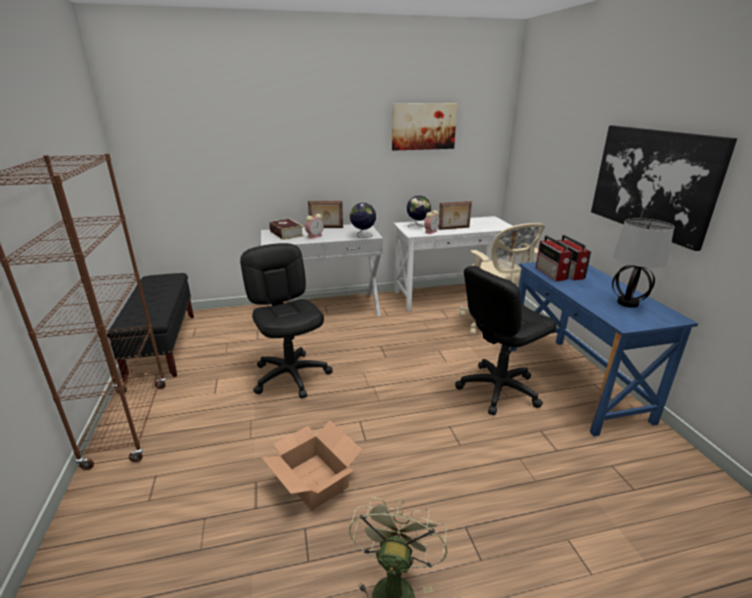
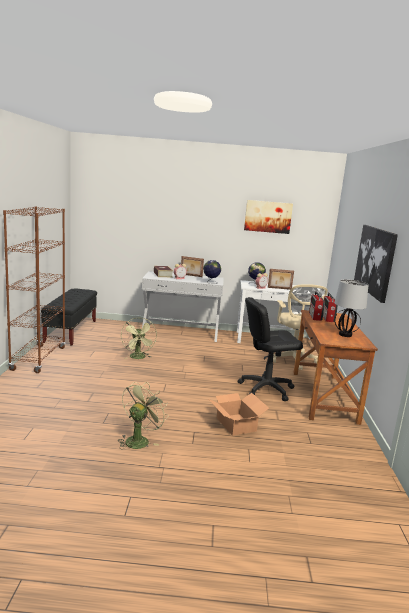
camera: 15 degrees right, 10 degrees down
(291, 376) = (138, 358): black office chair -> green fan
(315, 480) = (124, 399): cardboard box -> cardboard box (236, 424)
(574, 382) = (324, 396): blue desk -> brown desk

